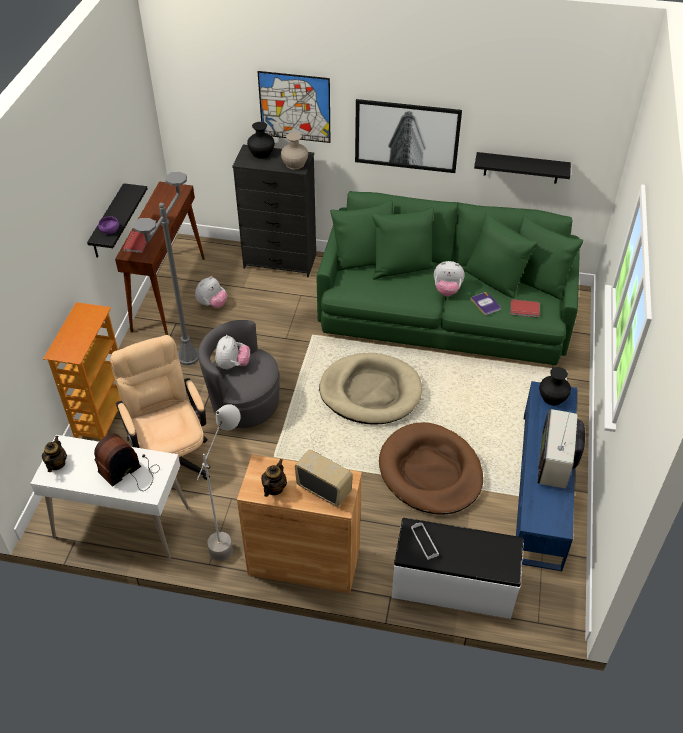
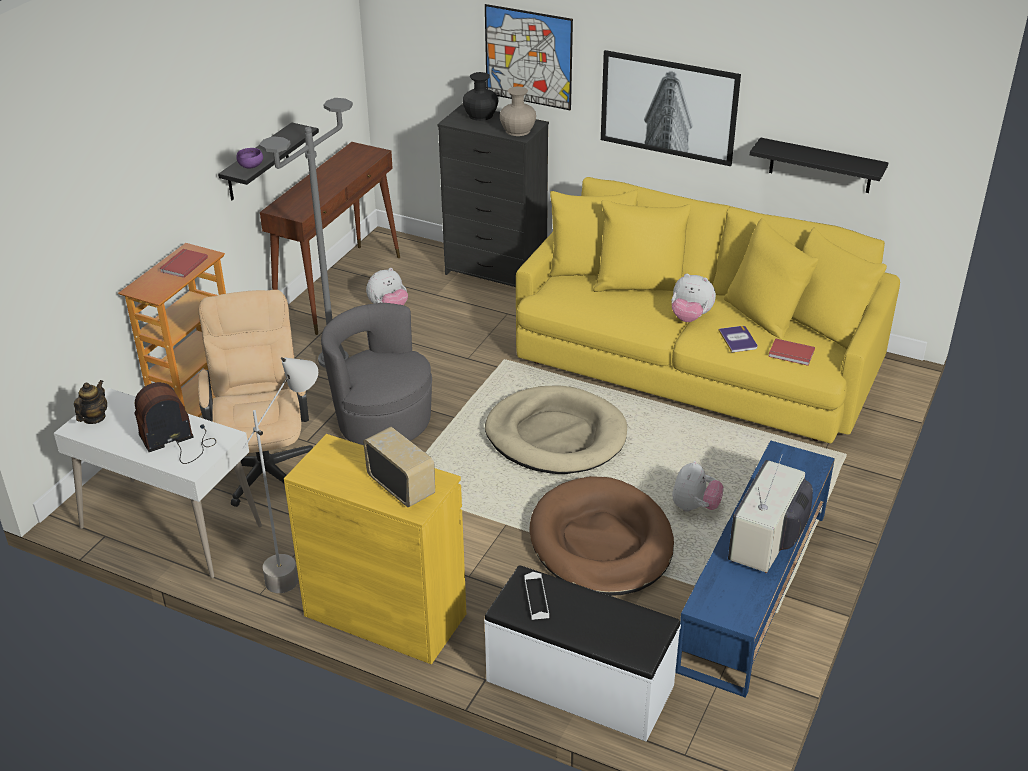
camera: 15 degrees right, 10 degrees down
(136, 243) = (292, 199): red book -> red book (182, 265)
(233, 365) = (371, 361): plush toy -> plush toy (695, 507)
(274, 488) = (337, 474): teapot -> none
(304, 561) = (385, 615): brown cabinet -> yellow cabinet
(444, 310) = (696, 358): green sofa -> yellow sofa
(552, 397) = (793, 464): black vase -> none

